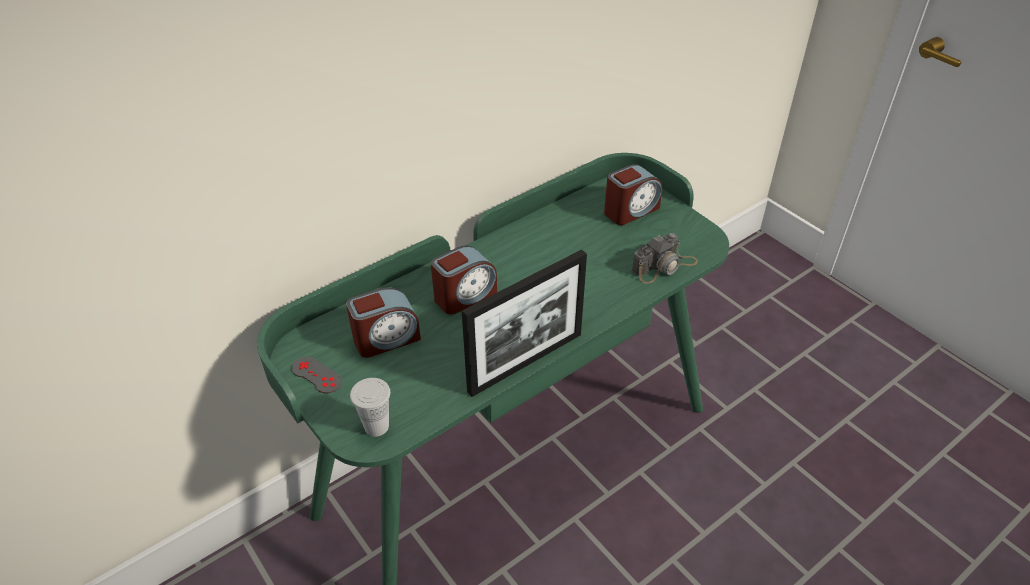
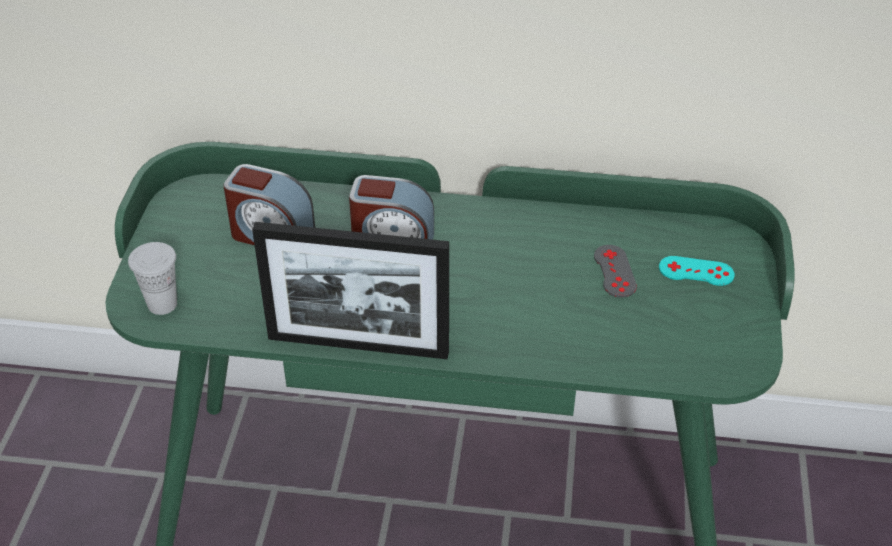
camera: 45 degrees right, 0 degrees up
(316, 375) = (178, 226): grey game controller -> grey game controller (614, 271)
(630, 210) = (696, 271): alarm clock -> turquoise game controller
(664, 266) = (643, 356): camera -> none

